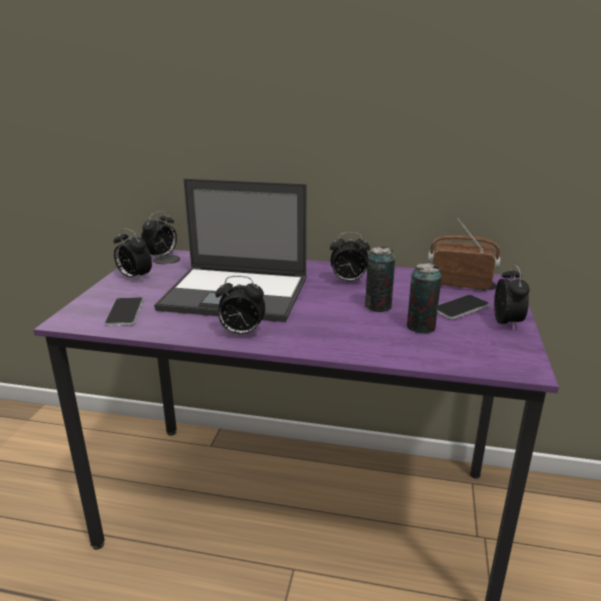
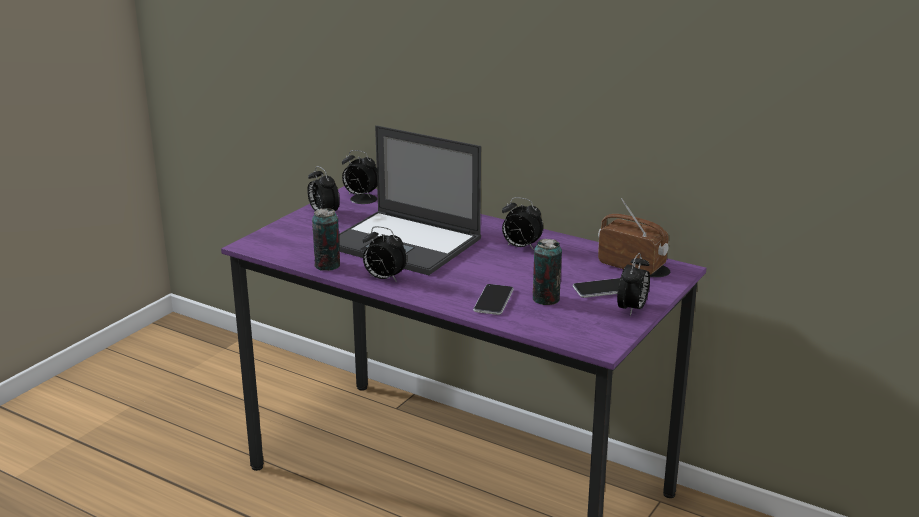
camera: 20 degrees right, 0 degrees up
(125, 312) = (299, 245): phone -> phone (493, 300)
(161, 257) = (360, 195): alarm clock -> alarm clock turned 60 degrees clockwise
(378, 307) = (525, 275): can -> can (327, 266)

